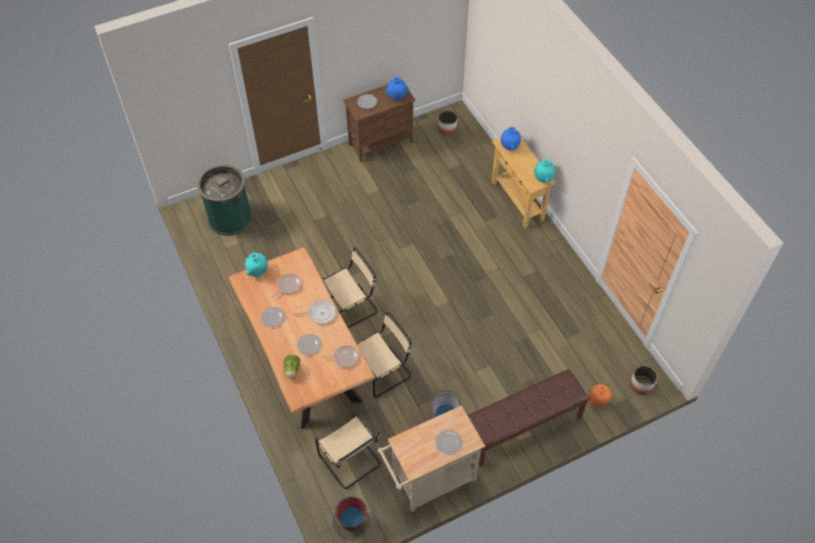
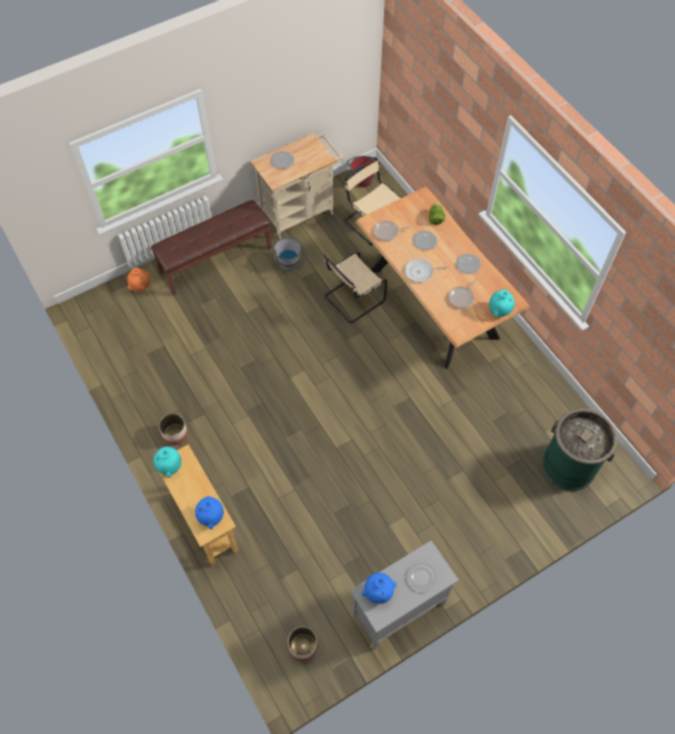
camera: 175 degrees right, 5 degrees up
(351, 306) = (396, 363): beige chair -> none
(381, 143) = (398, 610): brown cabinet -> grey cabinet
(641, 385) = (94, 305): planter -> planter (175, 434)

